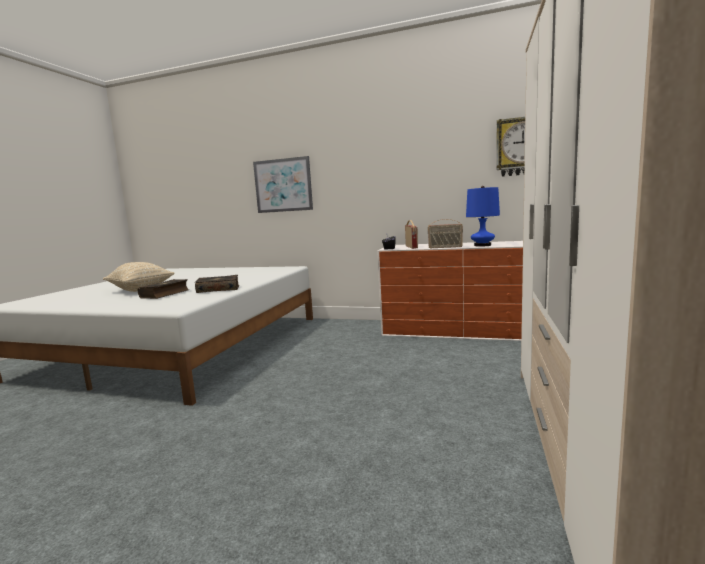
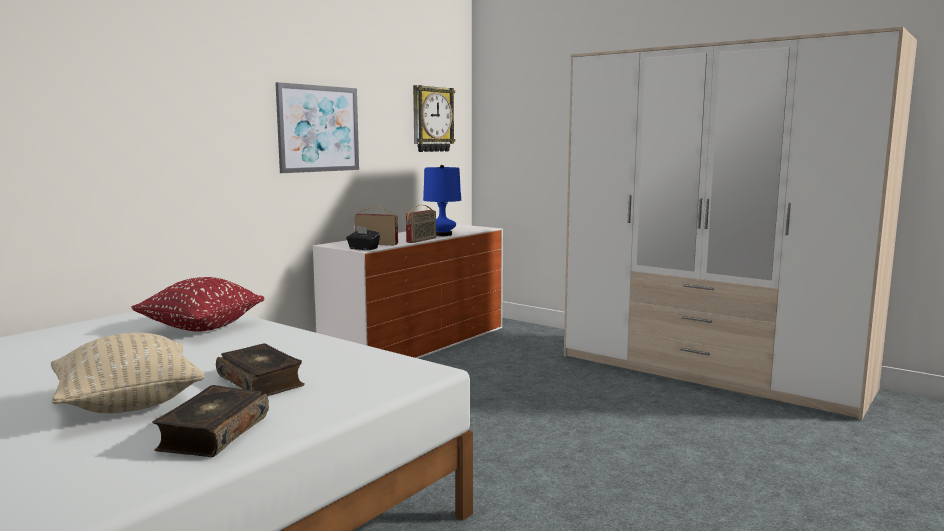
camera: 70 degrees left, 0 degrees up
(218, 289) = (304, 350): book -> book (212, 434)
(254, 275) = (201, 328): none -> red pillow
(283, 185) = (130, 141): picture -> picture (318, 129)

